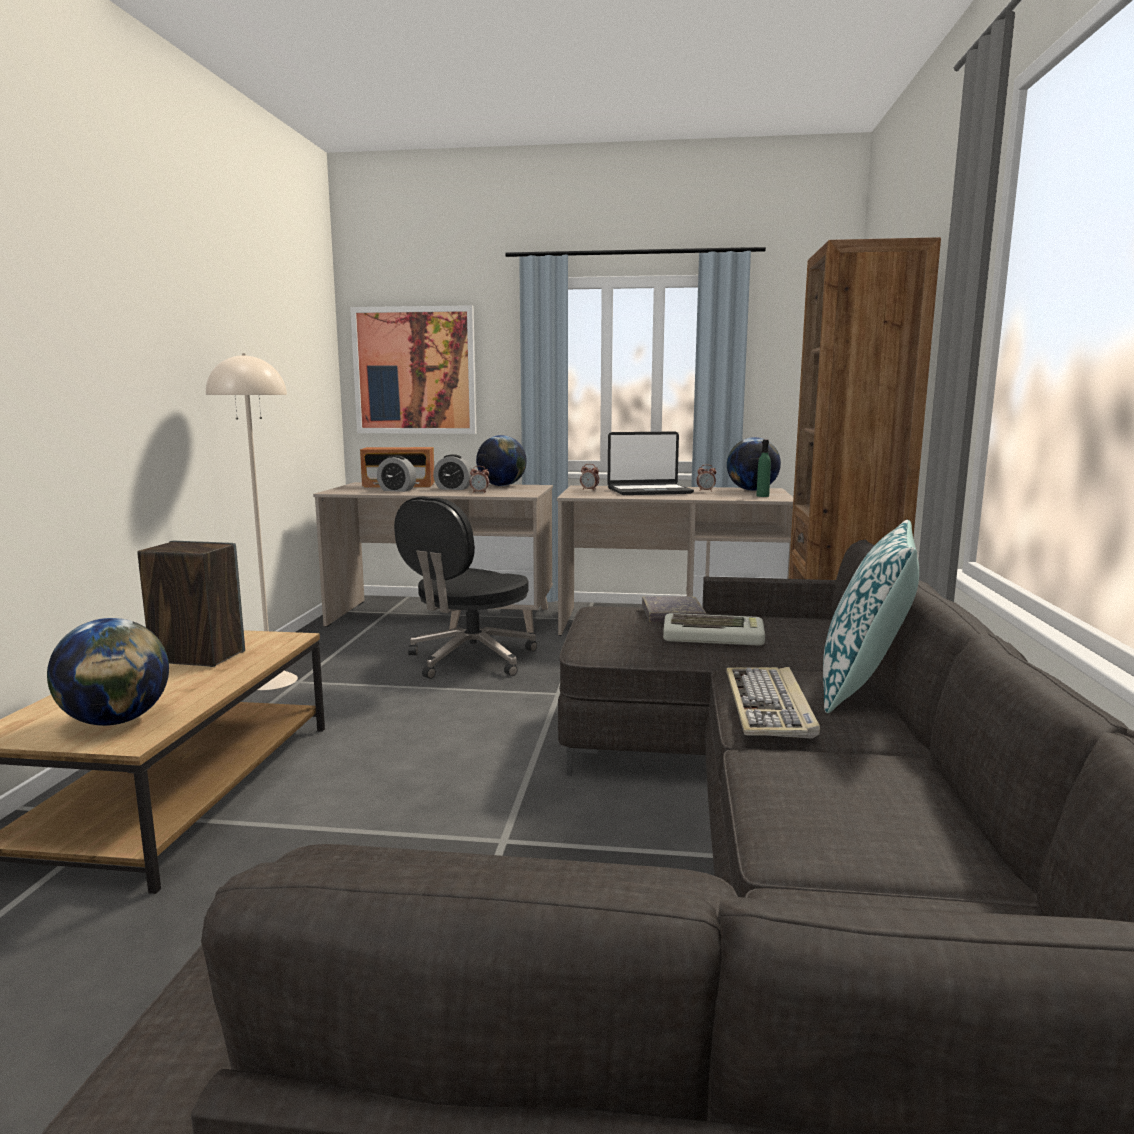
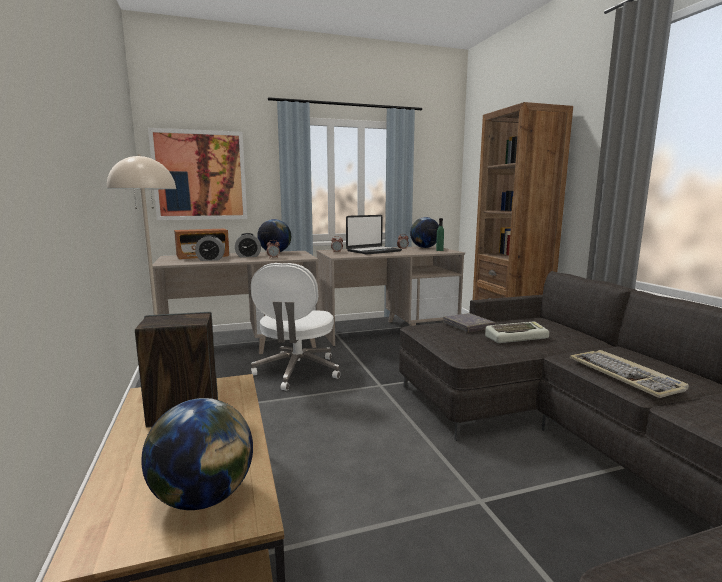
camera: 25 degrees left, 0 degrees up
(470, 659) = (297, 372): black office chair -> white office chair
(863, 686) = (636, 355): pillow -> none

